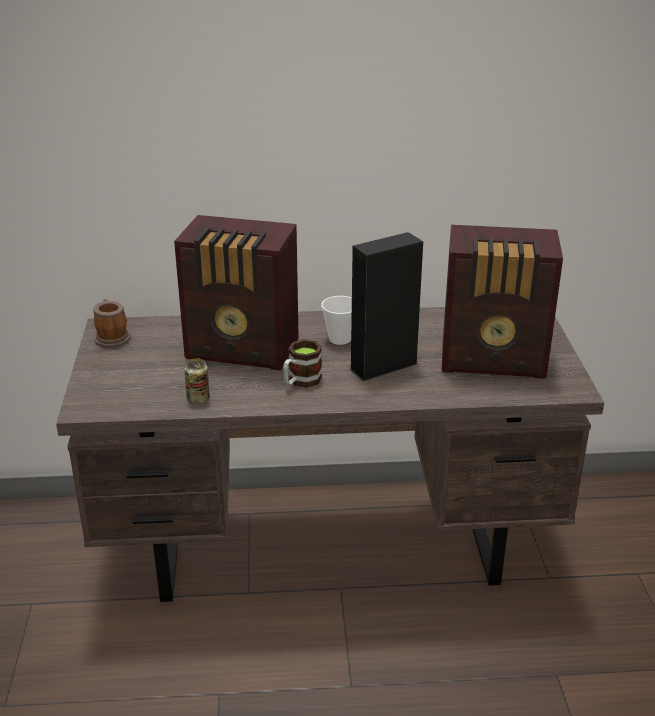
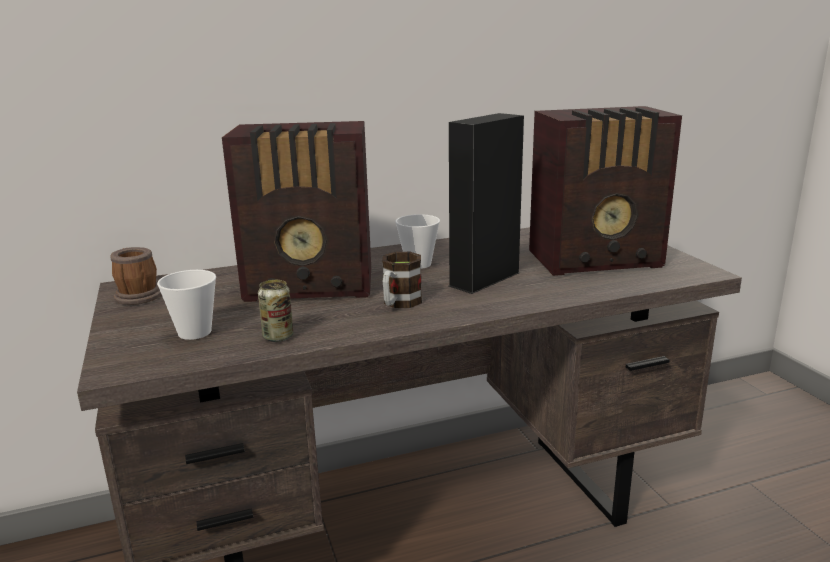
camera: 15 degrees left, 10 degrees down
(142, 384) = (195, 332): none -> cup

